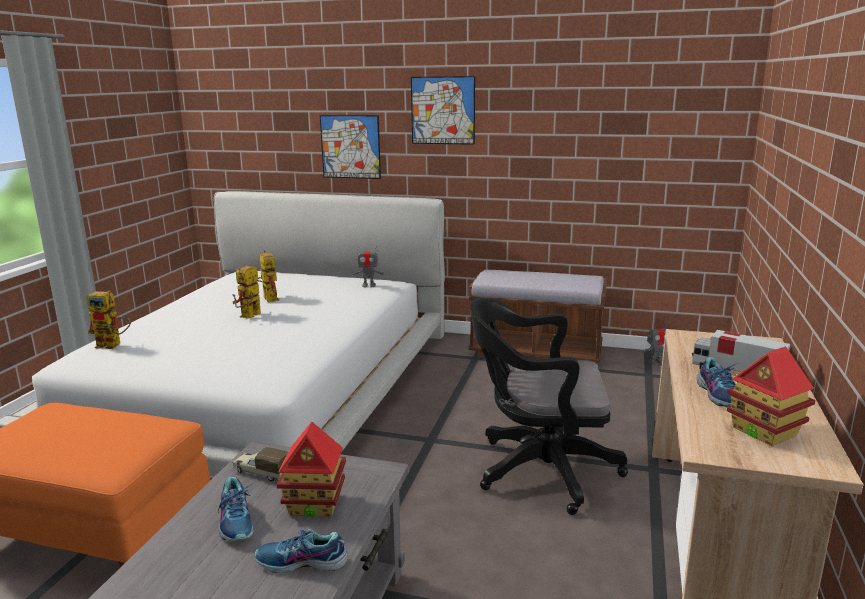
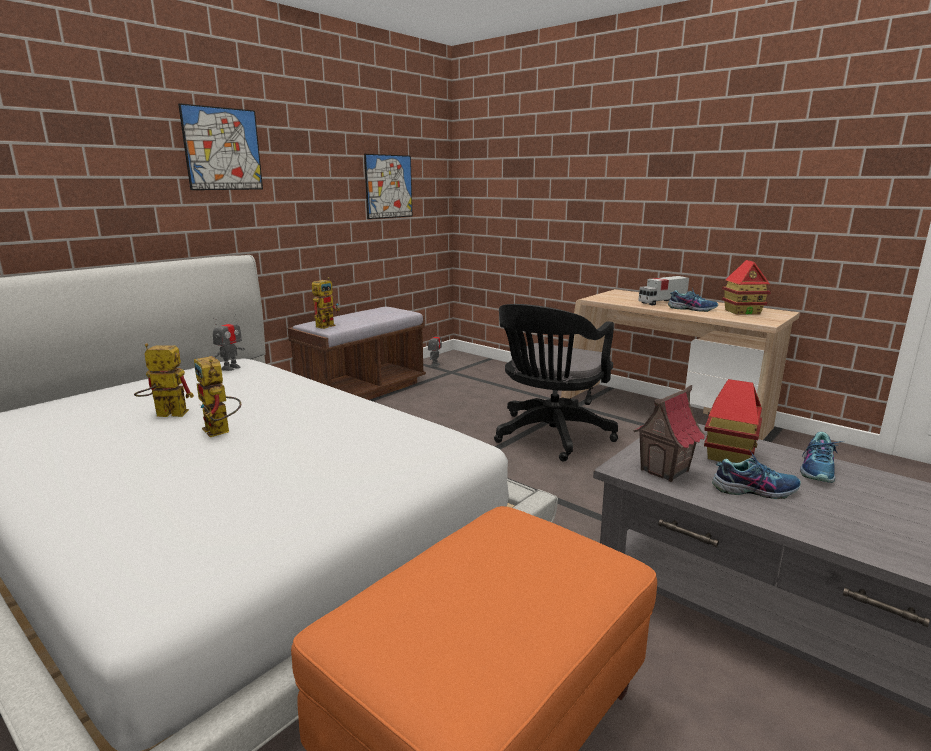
camera: 65 degrees left, 0 degrees up
(114, 345) = (155, 542): toy robot -> toy robot (327, 325)
(262, 472) = (665, 470): toy truck -> toy house
(350, 147) = (99, 197): picture -> picture (389, 186)

